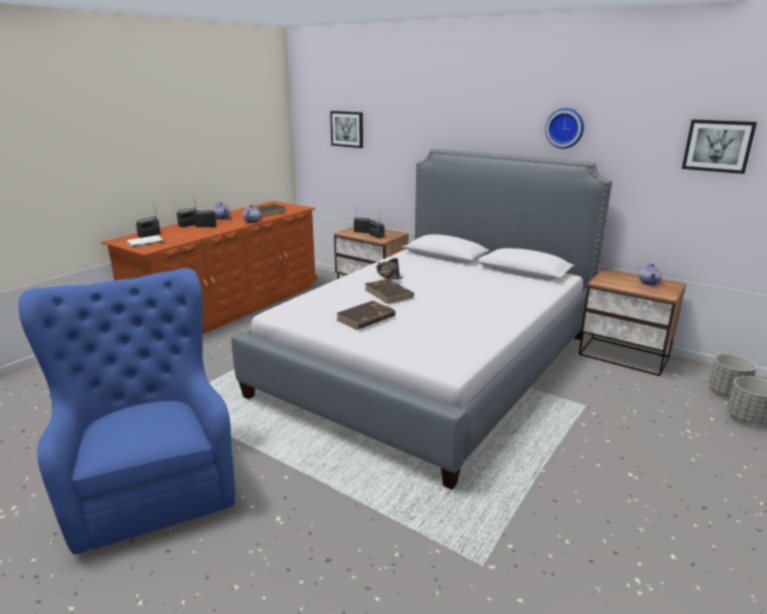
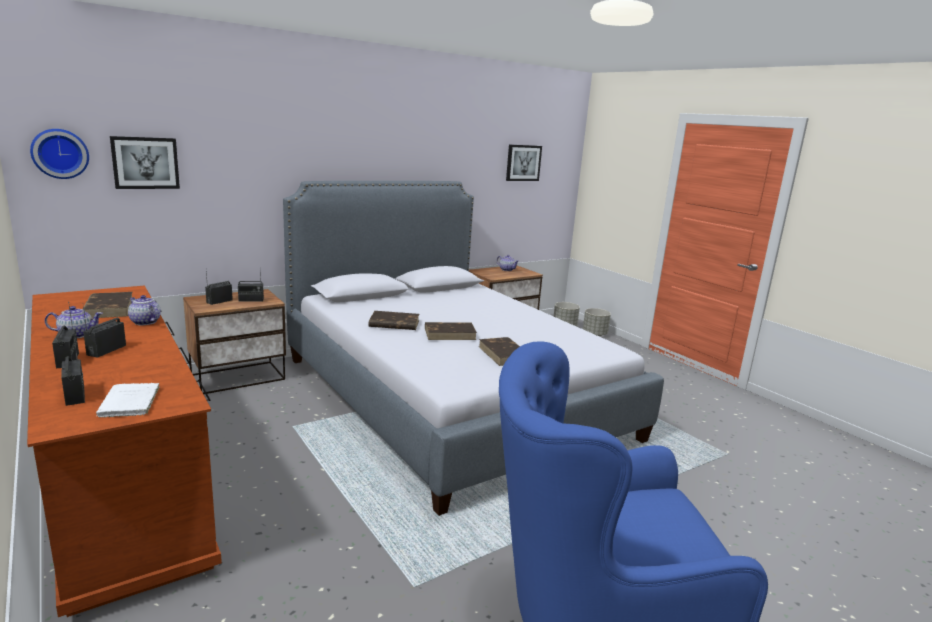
camera: 70 degrees left, 5 degrees down
(388, 275) = (393, 324): black hat -> brown book
(565, 128) = (427, 153): wall clock -> wall clock (60, 153)

